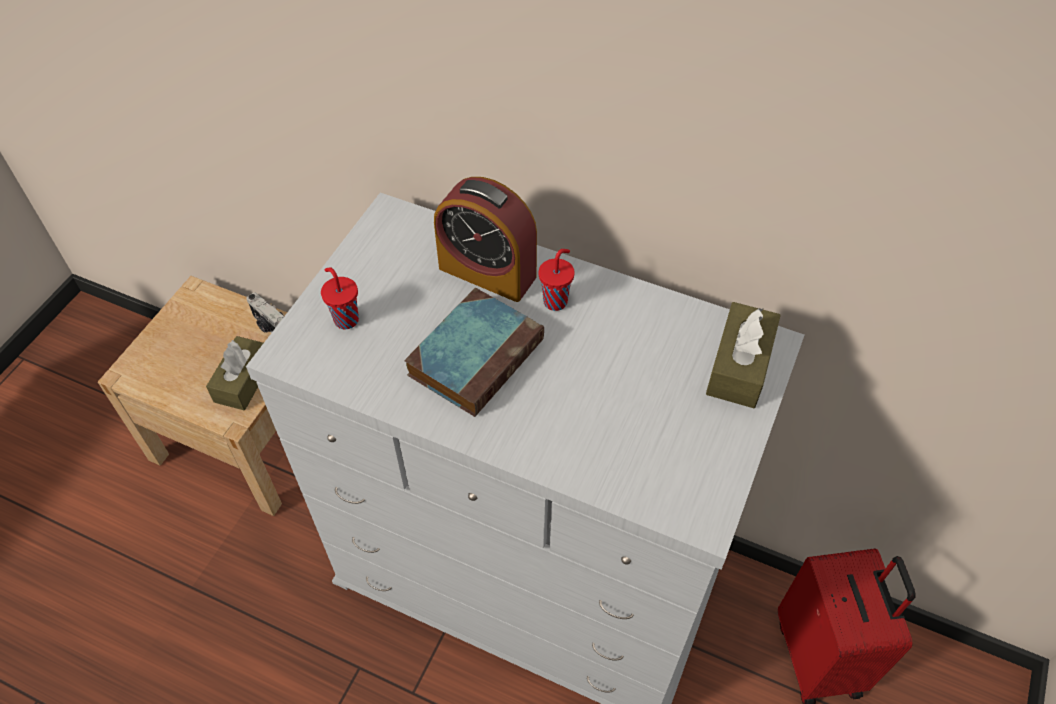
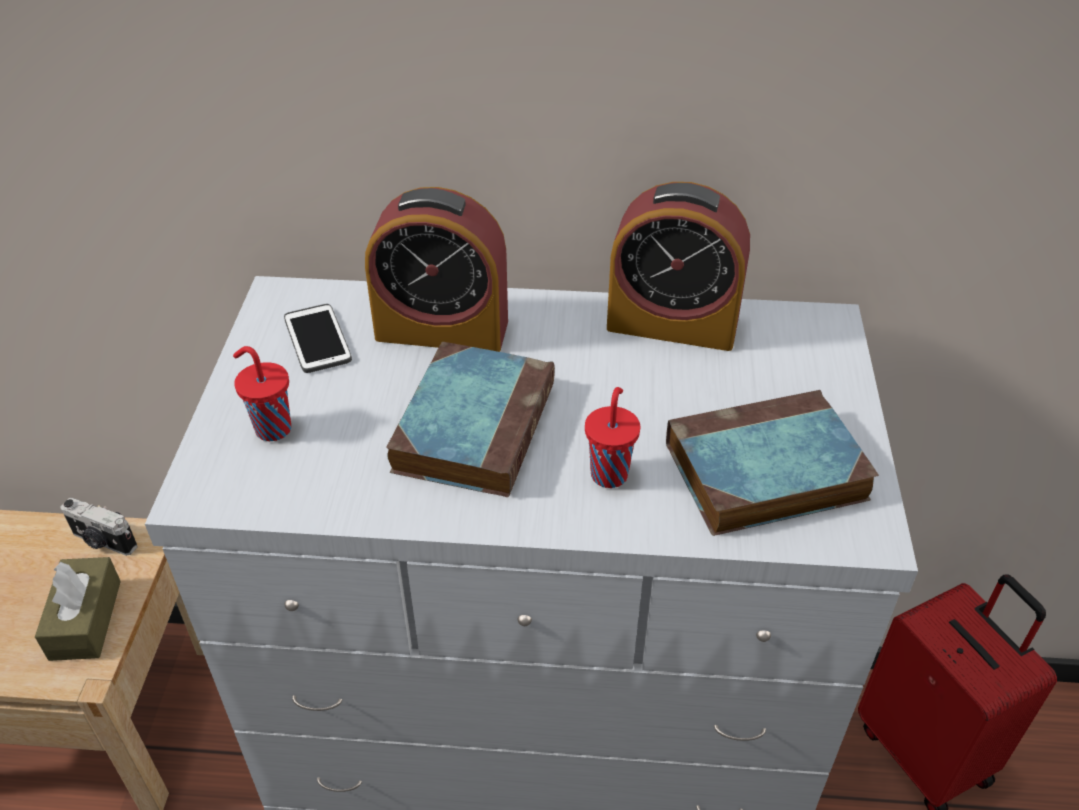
camera: 20 degrees left, 10 degrees down
(401, 257) = (317, 339): none -> phone
(556, 300) = (547, 339): red cup -> red cup (609, 473)
(653, 312) = (672, 324): none -> alarm clock
(655, 452) = (762, 473): none -> book
(739, 366) = (806, 354): brown tissue box -> none

